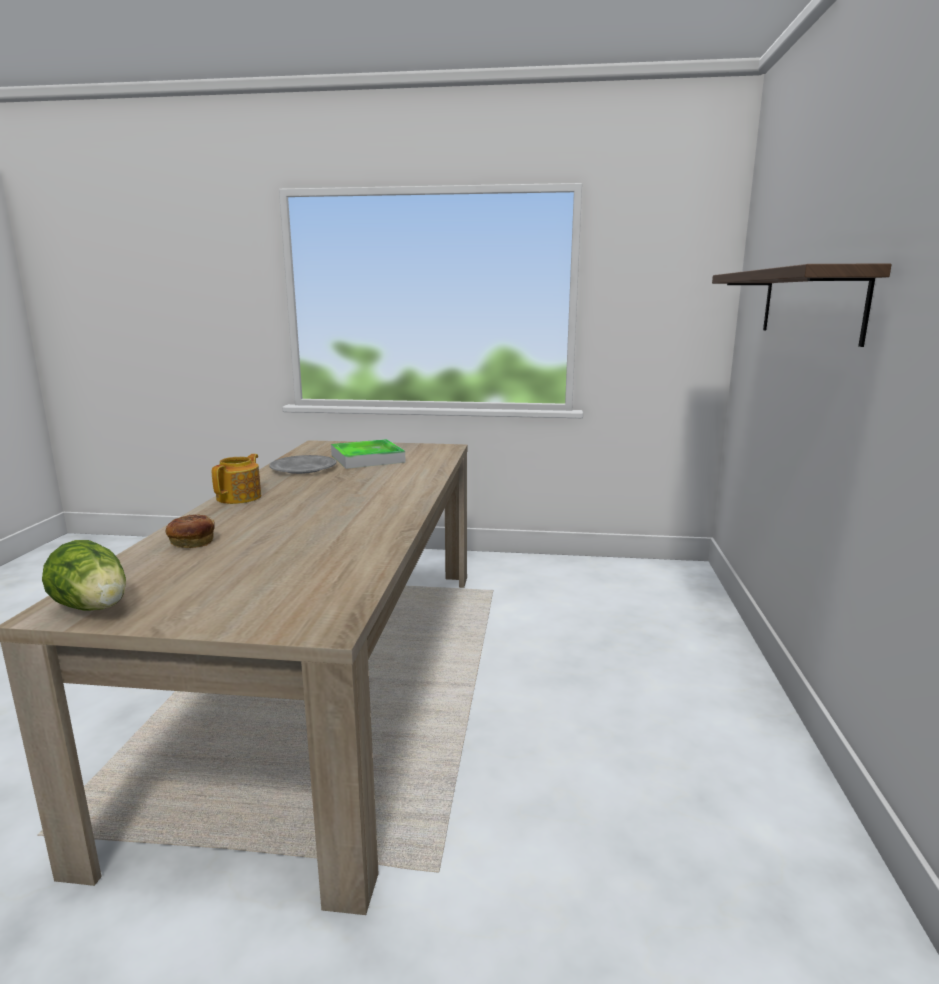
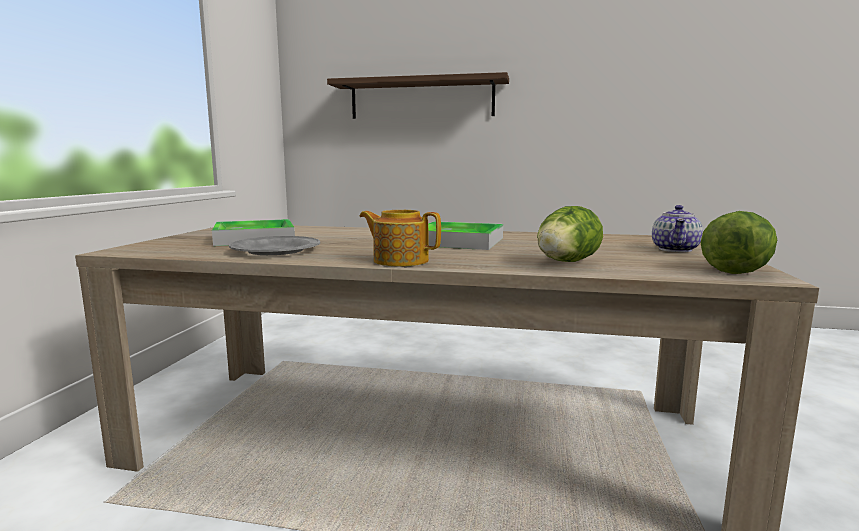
camera: 85 degrees left, 5 degrees down
(192, 542) = (565, 263): bread -> lettuce
(233, 600) = (675, 249): none -> teapot
(332, 510) = (458, 241): none -> tray

